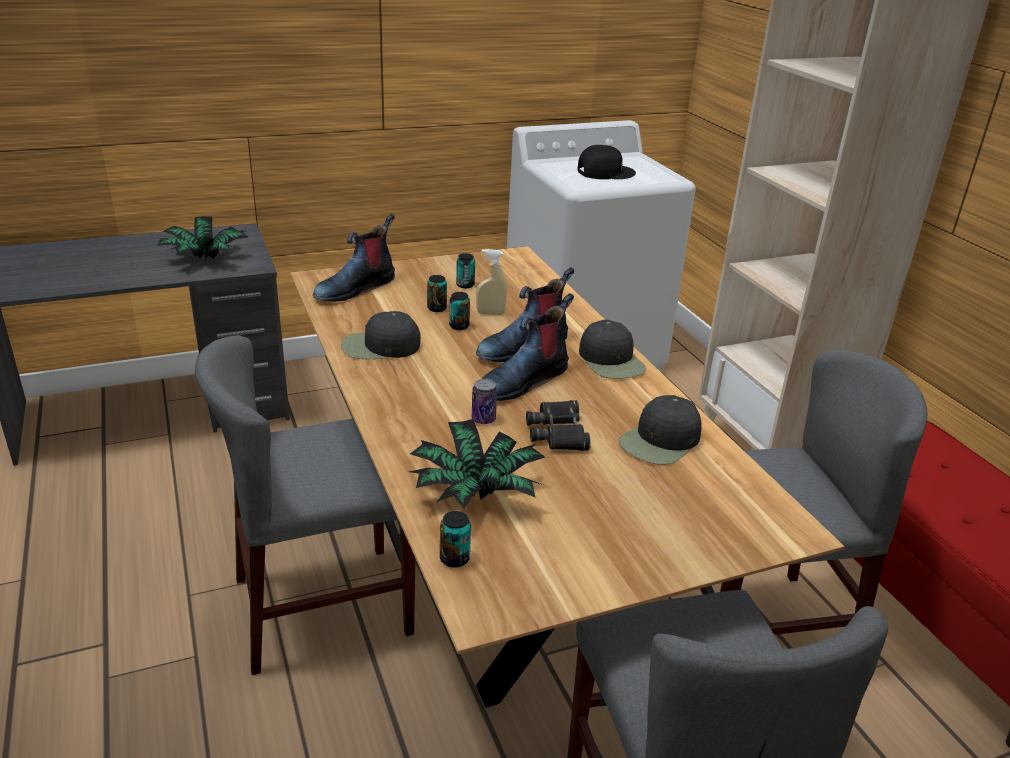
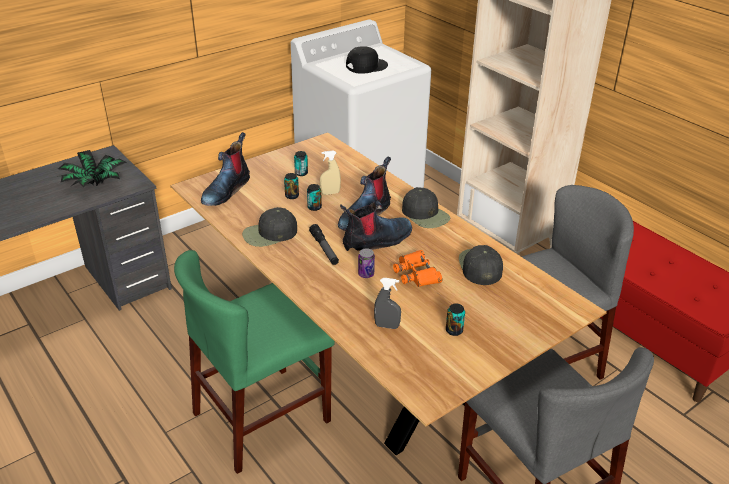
camera: 15 degrees left, 5 degrees up
(323, 606) = (262, 417): grey chair -> green chair
(443, 377) = (324, 249): none -> flashlight
(454, 558) = (396, 371): can -> can (454, 330)
(475, 493) = (387, 326): potted plant -> grey spray bottle
(523, 380) = (377, 241): boot -> boot turned 150 degrees counterclockwise
(558, 432) = (416, 273): black binoculars -> orange binoculars
(660, 441) = (480, 266): black cap -> black cap turned 150 degrees clockwise

